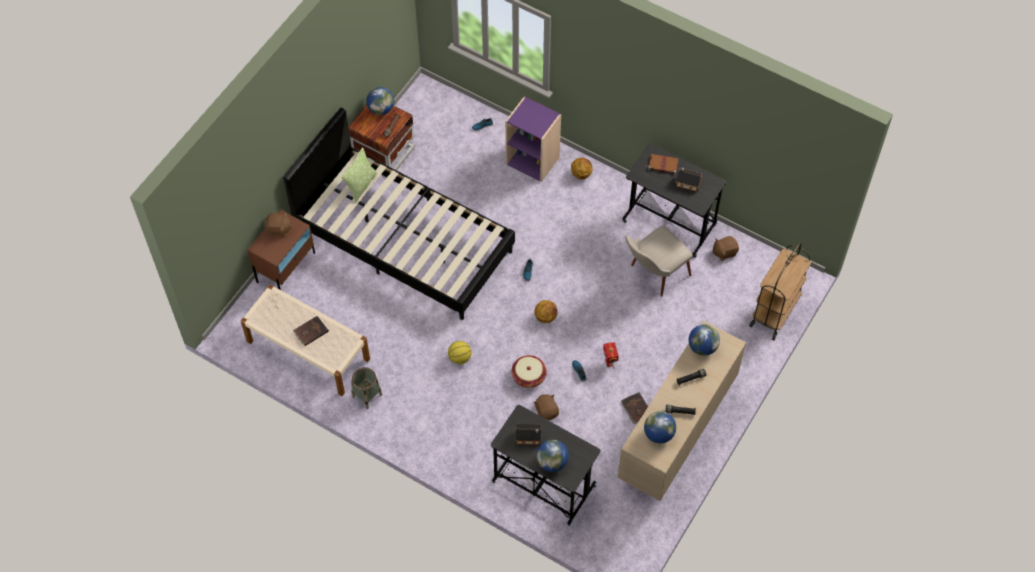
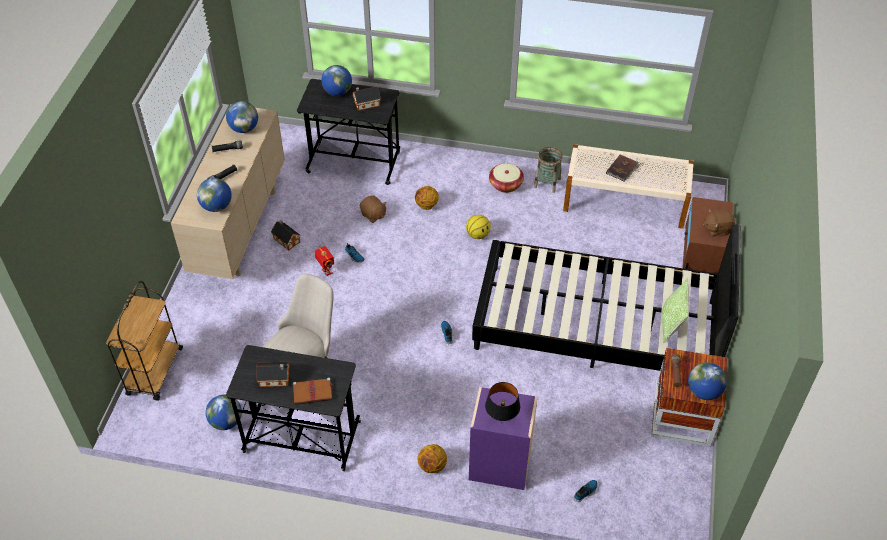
camera: 160 degrees right, 10 degrees down
(529, 376) = (403, 238): basket -> basket (505, 184)
(539, 111) = (501, 423): none -> black table lamp
(546, 316) = (408, 295): basketball -> basketball (426, 205)
(636, 409) = (286, 239): brown book -> toy house
(724, 252) = (226, 421): brown plush toy -> globe

